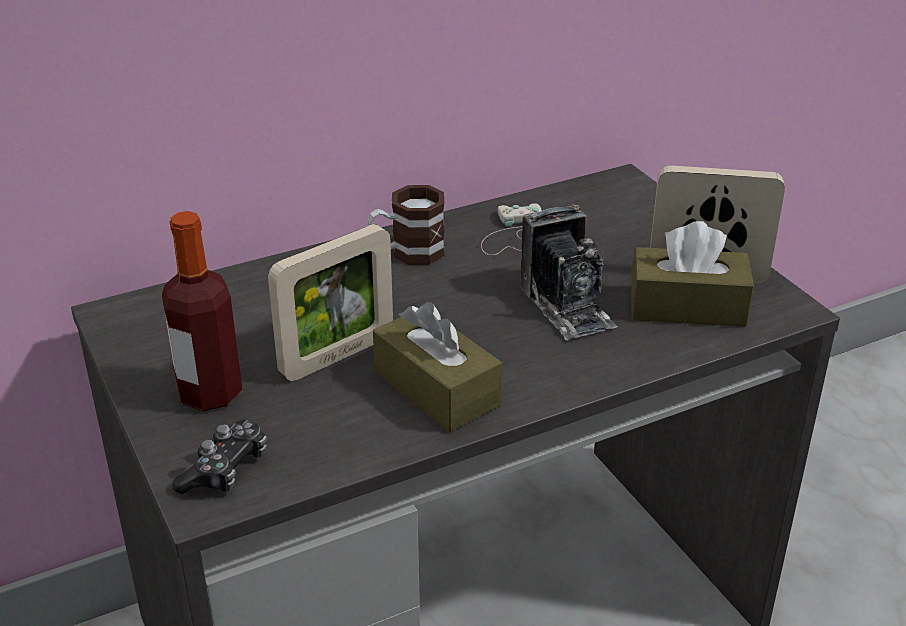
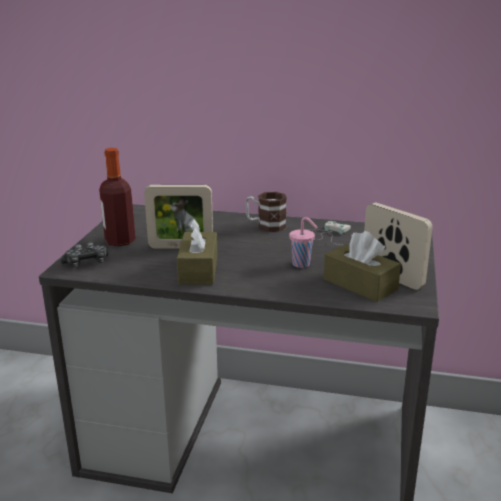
camera: 40 degrees right, 10 degrees down
(567, 306) = (302, 264): camera -> pink cup

